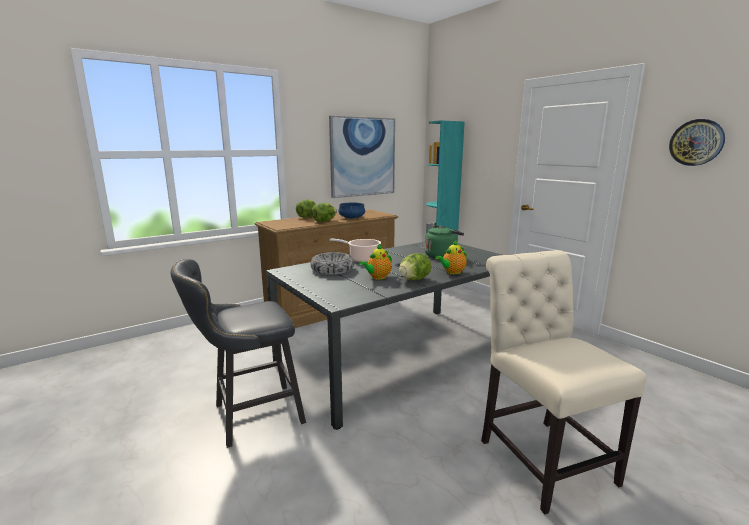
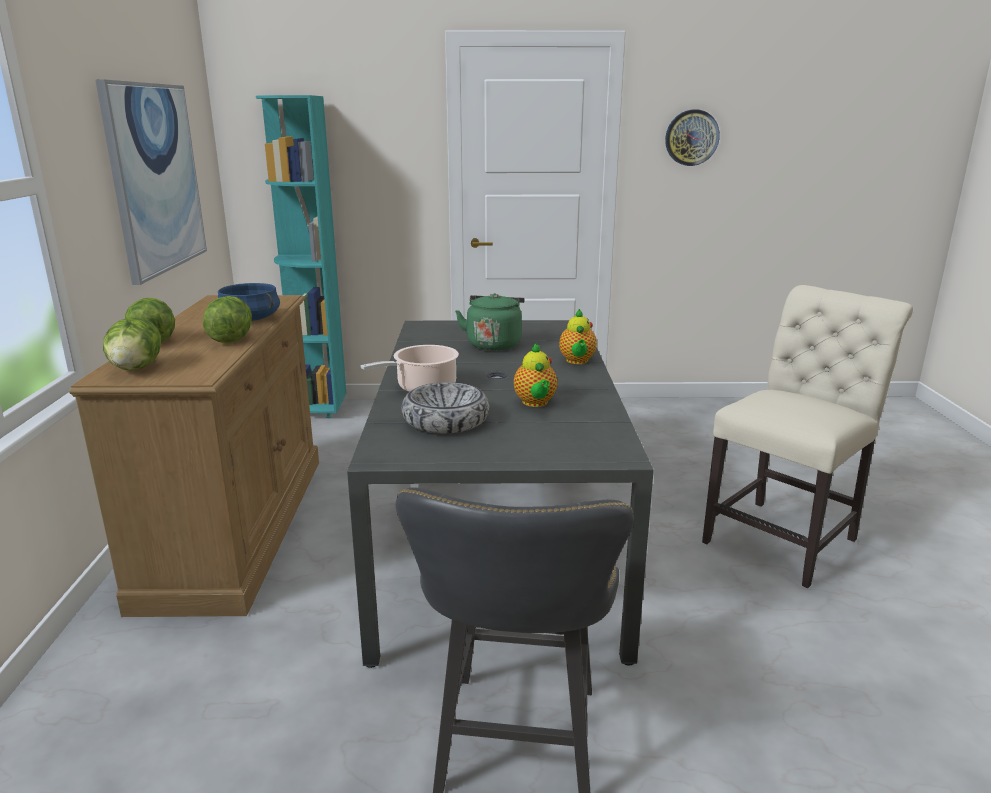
camera: 55 degrees left, 5 degrees up
(414, 279) = (578, 387): lettuce -> lettuce (136, 368)
(541, 456) = (786, 538): beige chair -> beige chair turned 120 degrees clockwise

